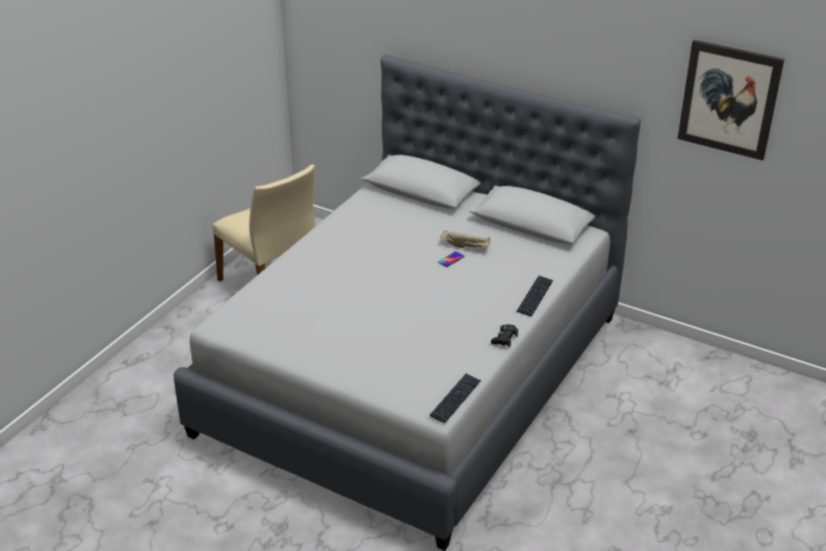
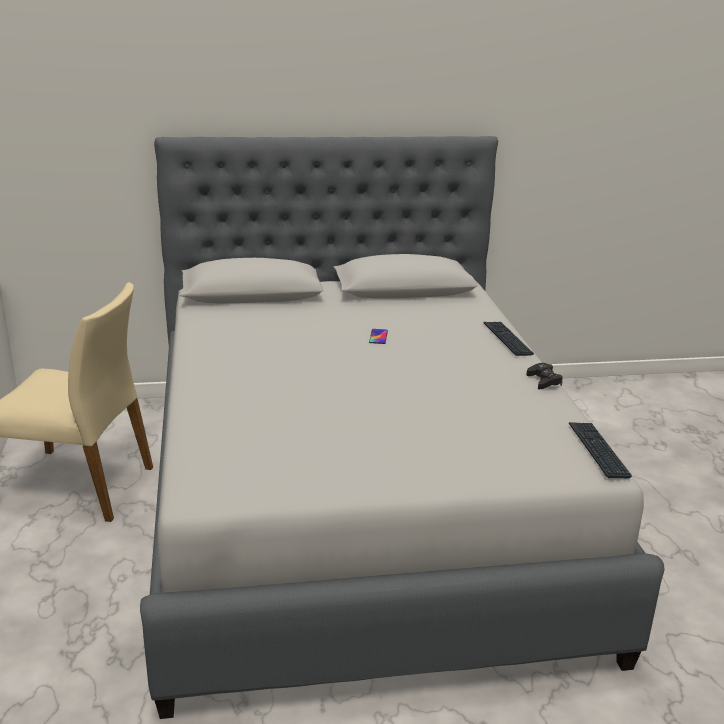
camera: 40 degrees left, 10 degrees down
(466, 246) = (375, 322): beige tray -> none
(729, 99) = (581, 93): picture -> none

